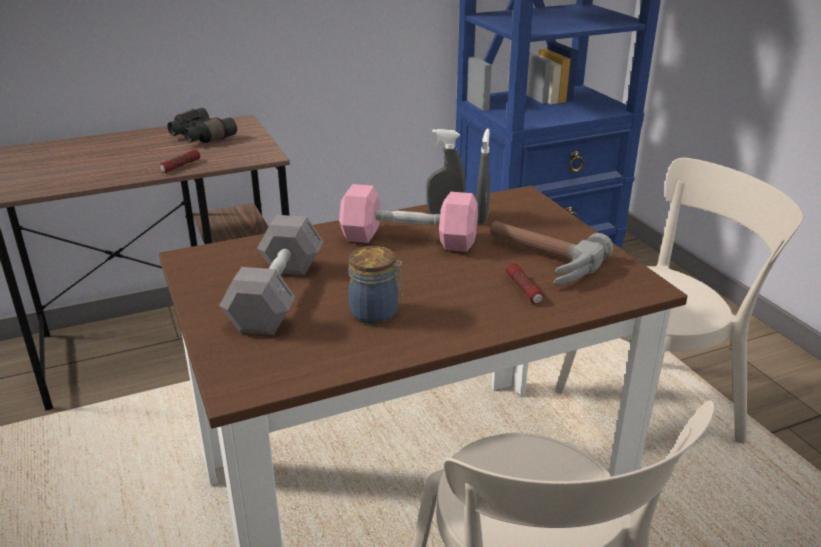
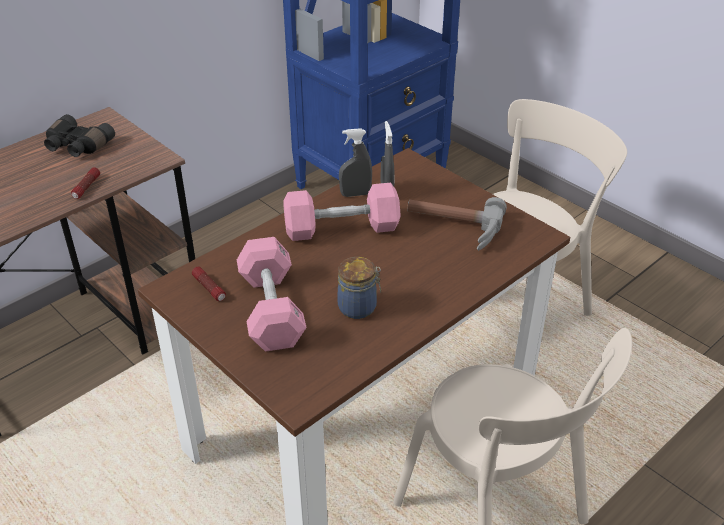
camera: 20 degrees left, 10 degrees up
(277, 295) = (271, 309): grey dumbbell -> pink dumbbell
(524, 289) = (455, 259): flashlight -> flashlight (209, 288)

